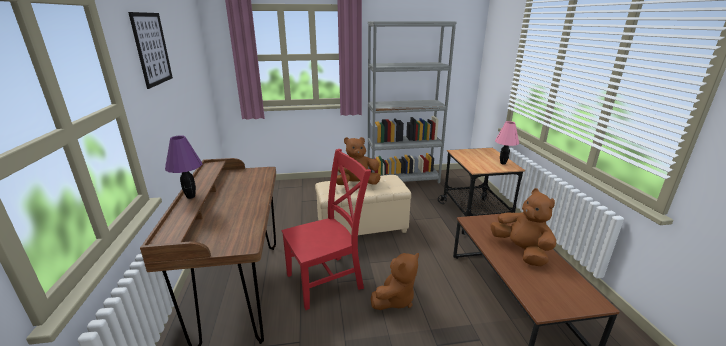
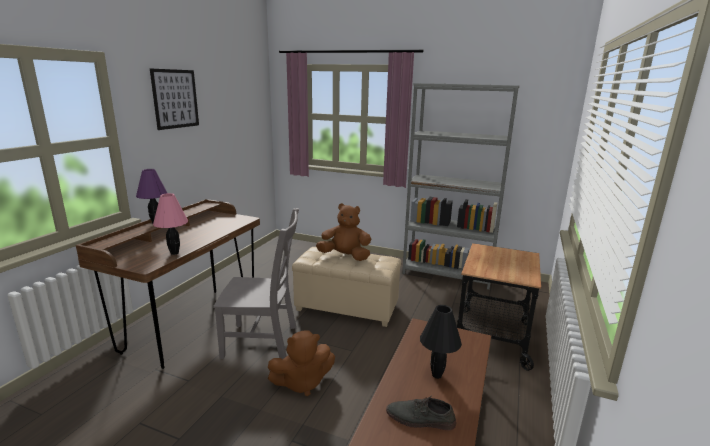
camera: 30 degrees right, 5 degrees down
(328, 280) = (264, 342): red chair -> grey chair
(502, 163) = (521, 272): pink table lamp -> pink table lamp (175, 253)
(521, 251) = (437, 375): brown plush toy -> black table lamp
(549, 283) = (420, 419): none -> grey shoe

